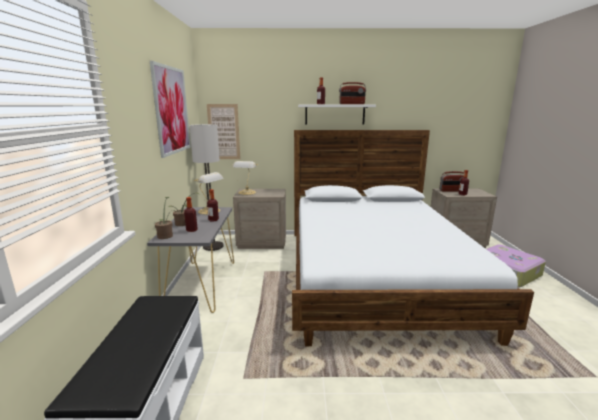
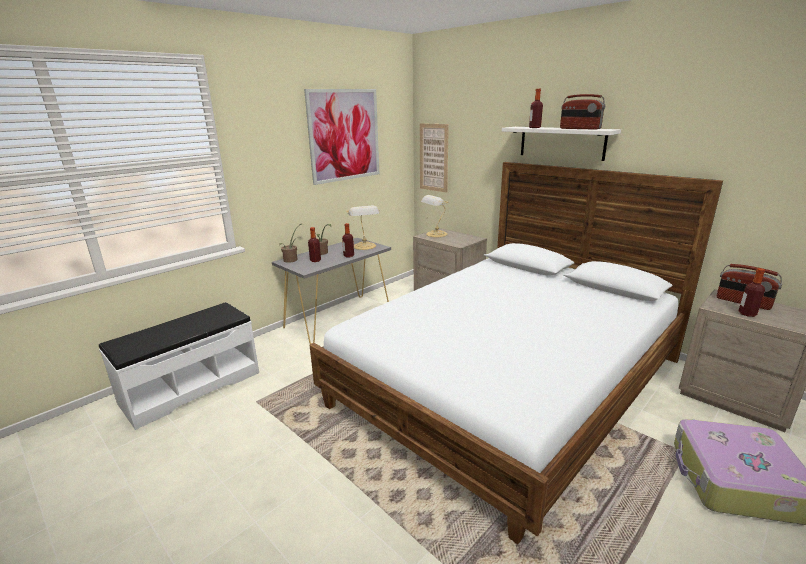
camera: 45 degrees right, 5 degrees up
(213, 246) = (399, 287): floor lamp -> none

